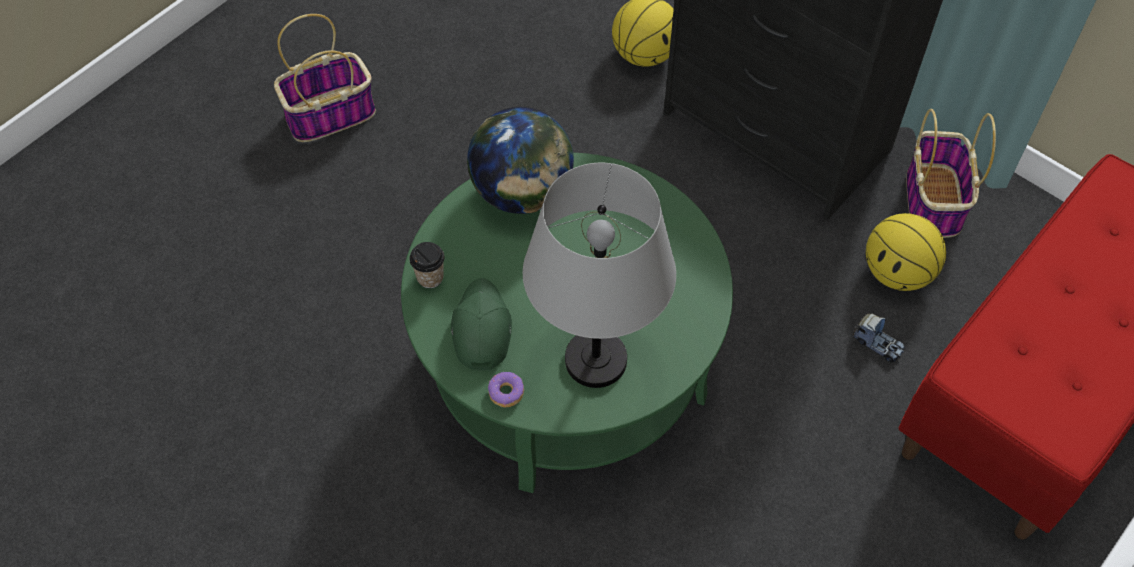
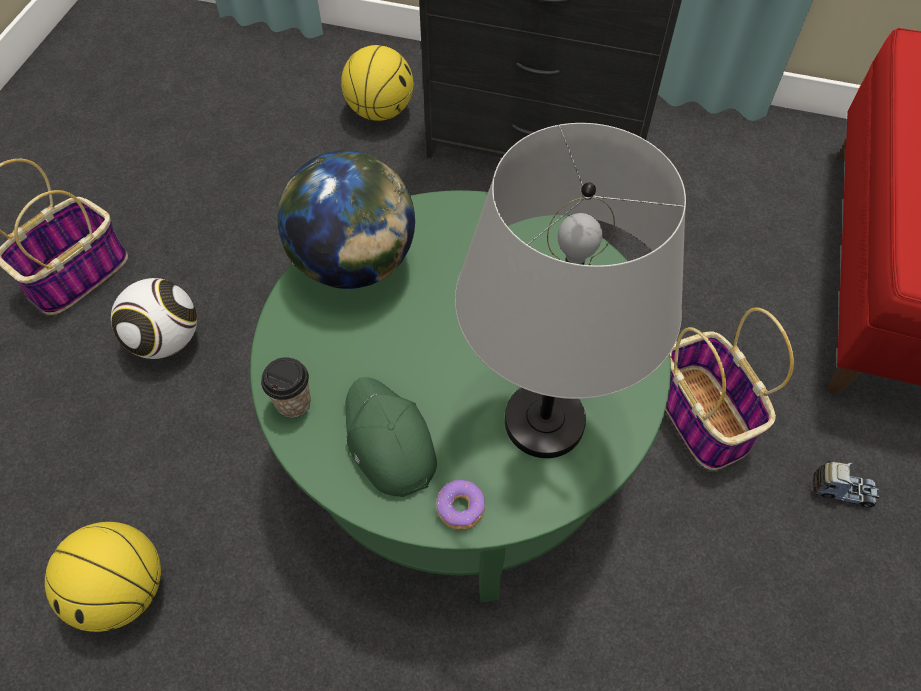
camera: 25 degrees left, 0 degrees up
(376, 195) = (167, 339): none -> football
(877, 344) = (743, 295): toy truck -> toy truck (842, 490)
(897, 273) = (720, 223): basketball -> basketball (123, 591)
(934, 202) = (711, 151): basket -> basket (704, 418)

